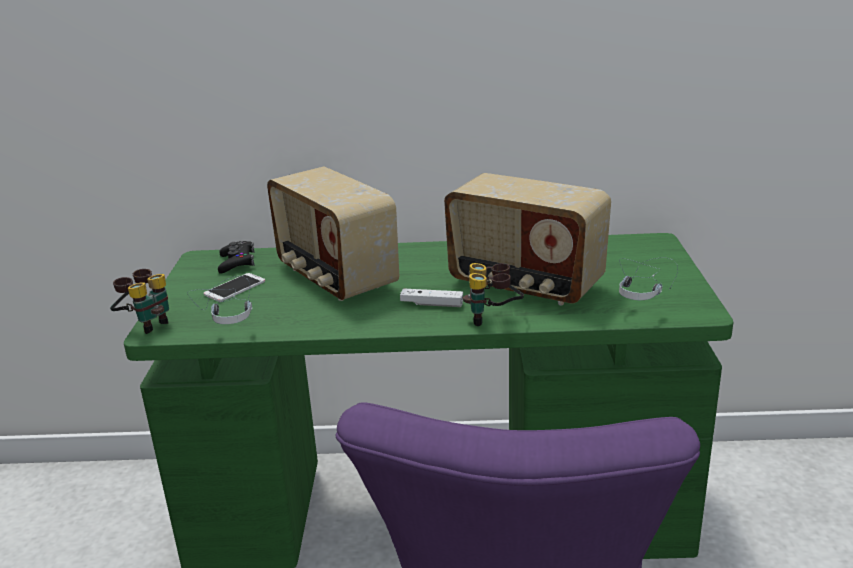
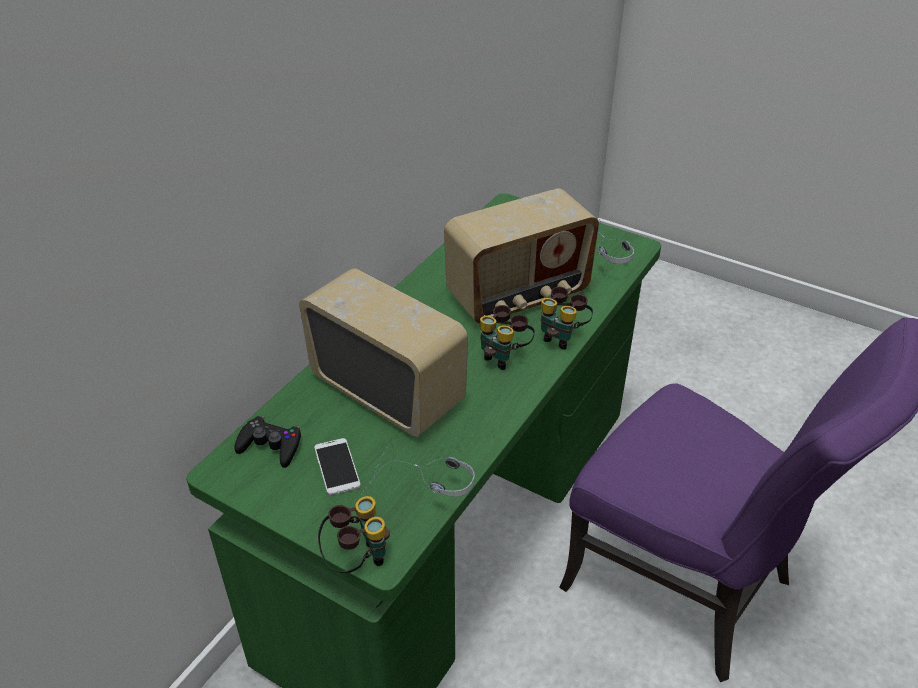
camera: 60 degrees left, 15 degrees up
(335, 277) = (388, 391): radio -> radio turned 135 degrees counterclockwise
(431, 304) = (504, 356): white game controller -> binoculars

